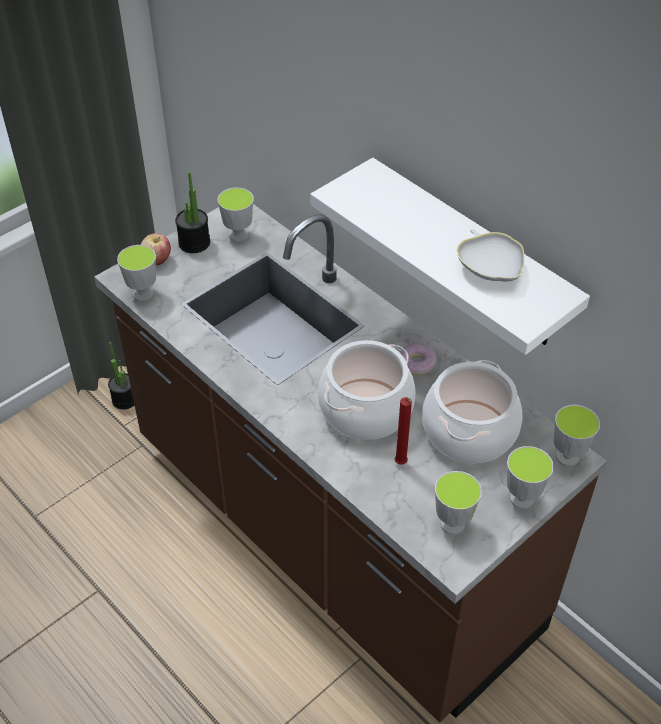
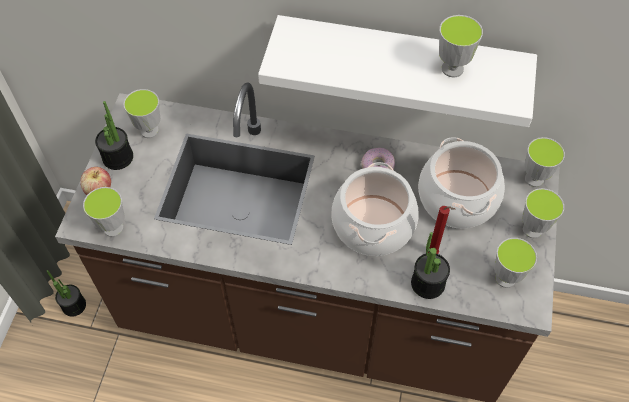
camera: 35 degrees left, 10 degrees up
(371, 485) = (428, 283): none -> potted plant
(490, 268) = (452, 69): white bowl -> cup

